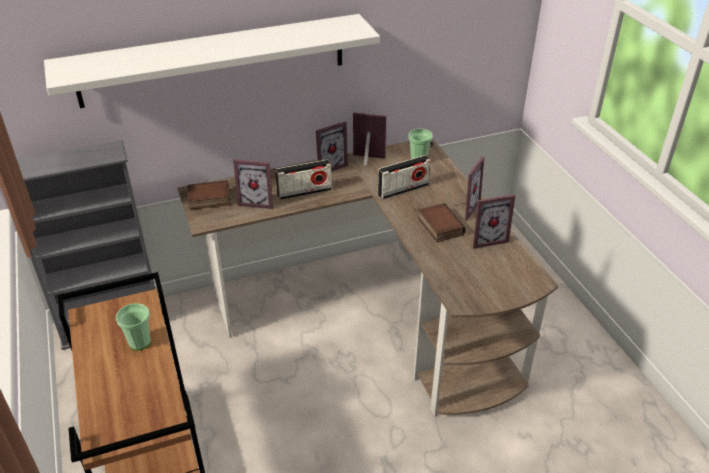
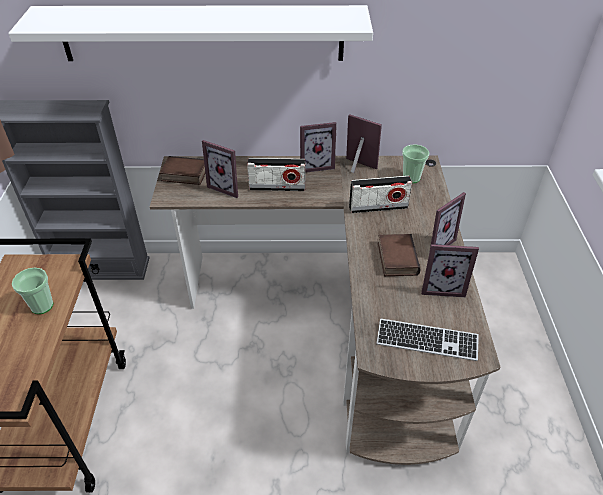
camera: 20 degrees right, 5 degrees up
(495, 281) = (426, 341): none -> keyboard

